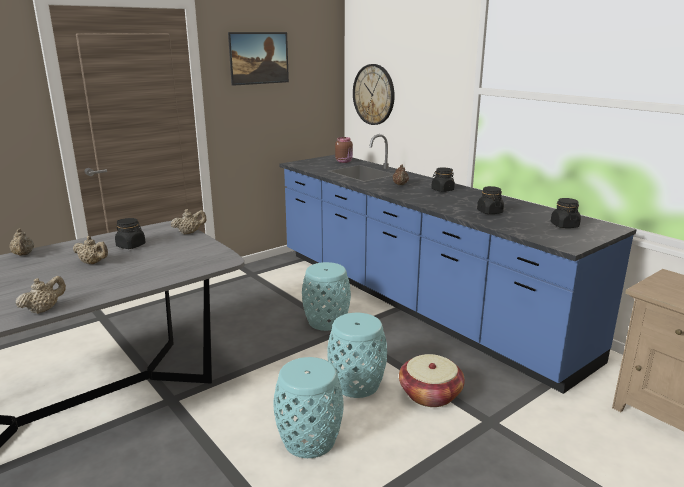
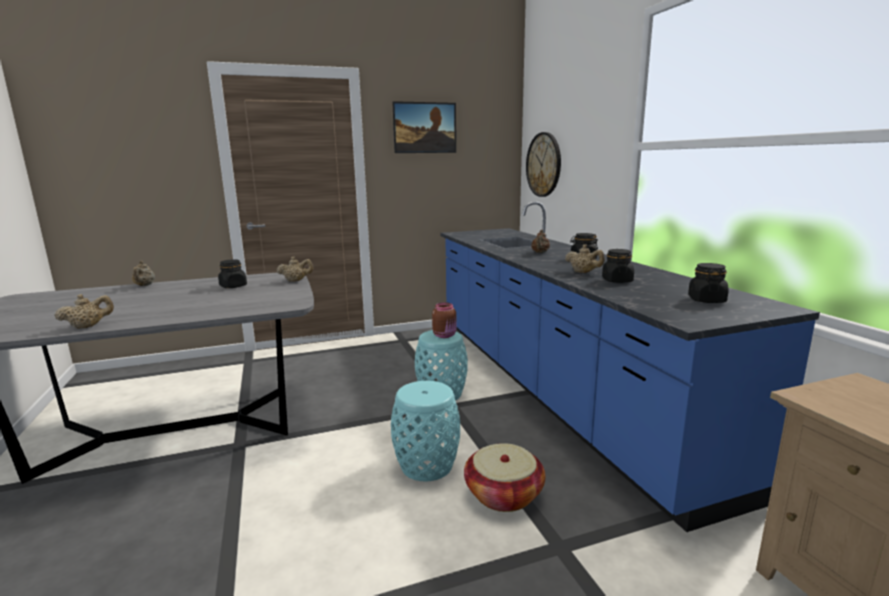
camera: 20 degrees right, 5 degrees down
(93, 263) = (183, 296): beige teapot -> beige teapot (583, 272)
(309, 440) = (332, 517): turquoise stool -> none
(344, 161) = (506, 233): brown jar -> brown jar (445, 335)

